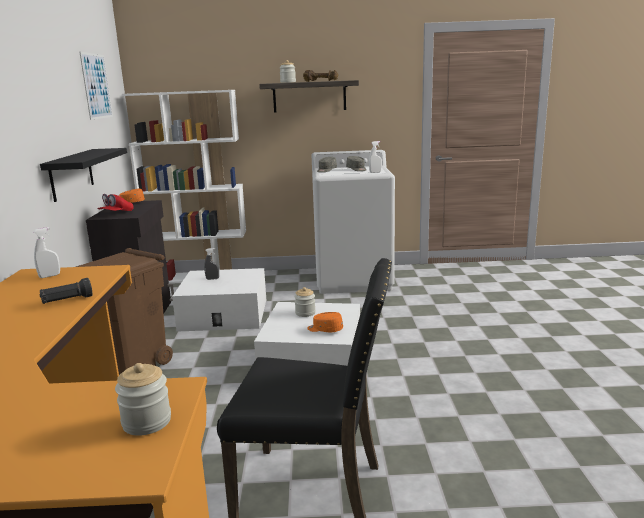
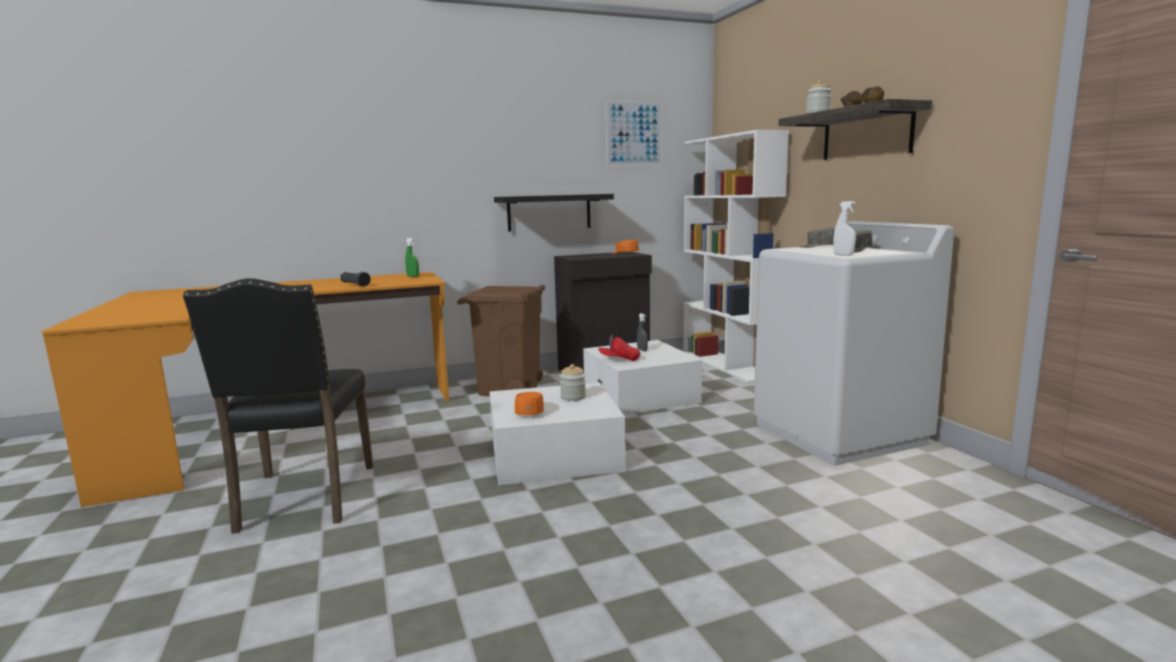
camera: 70 degrees right, 5 degrees down
(49, 276) = (413, 276): white spray bottle -> green spray bottle
(116, 214) = (580, 256): red cap -> red cap (619, 359)
(147, 422) = (131, 318): jar -> none

